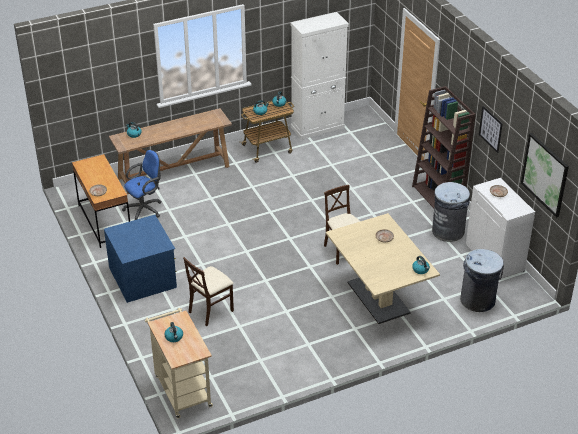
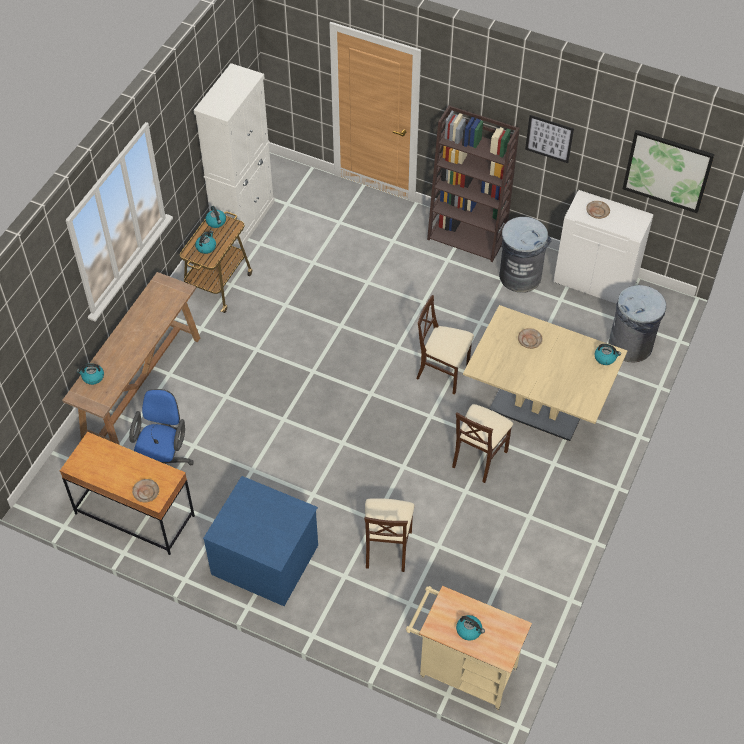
camera: 40 degrees left, 15 degrees up
(313, 300) = (479, 457): none -> beige chair

